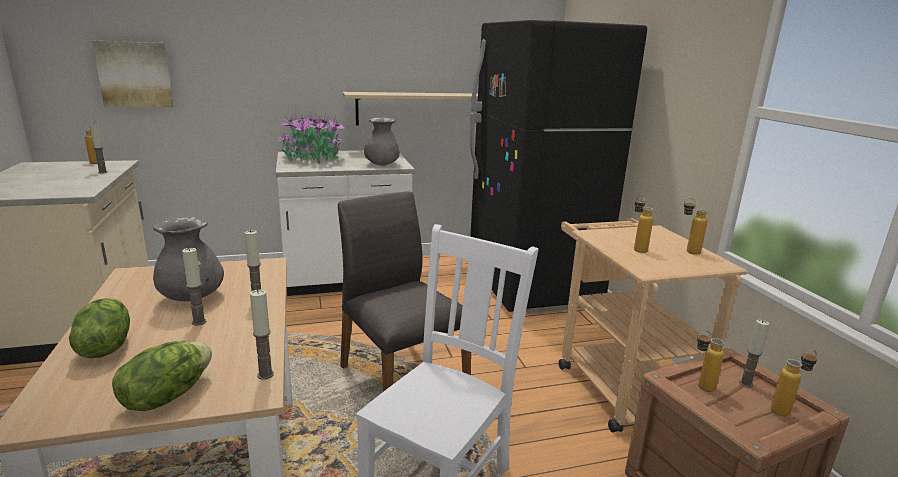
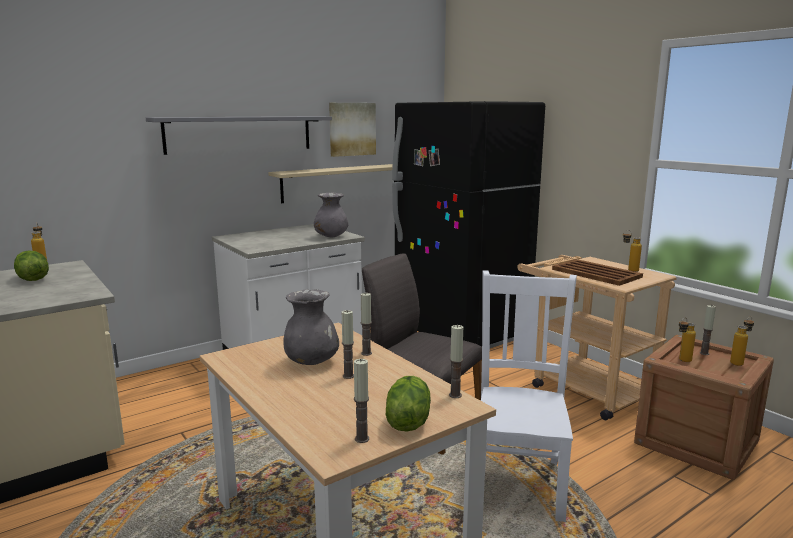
camera: 20 degrees left, 5 degrees down
(102, 172) = (71, 274): candle -> candle (362, 439)
(105, 346) = (302, 405): lettuce -> lettuce (32, 279)
(135, 74) = (62, 170): picture -> picture (352, 129)
(312, 50) = (240, 134): none -> grey shelf
(313, 159) = (259, 239): potted plant -> none
(636, 248) = (596, 273): bottle -> brown tray

